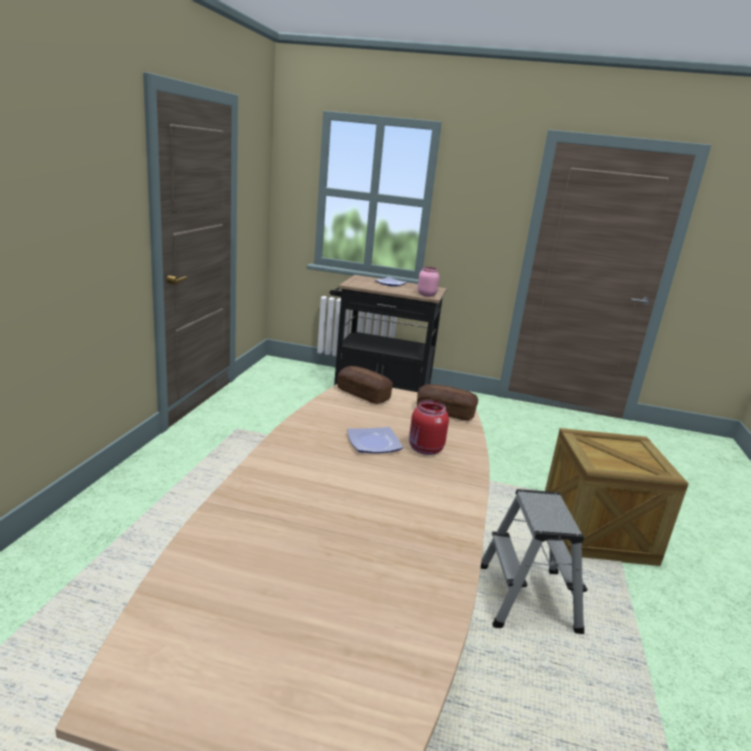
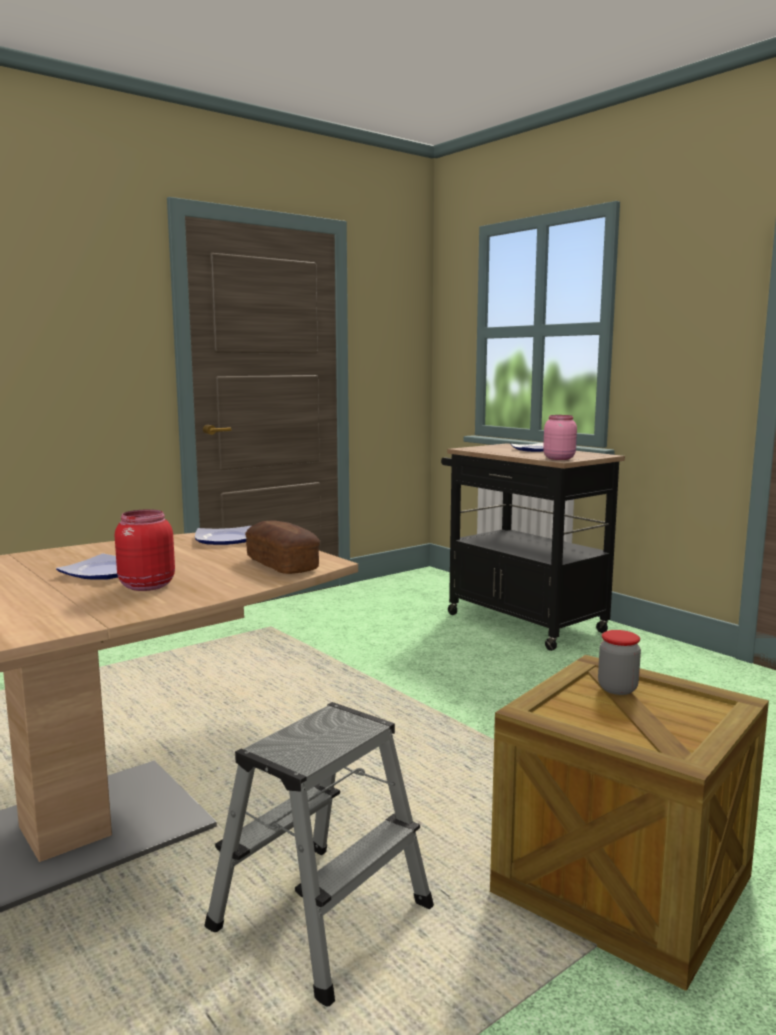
camera: 40 degrees right, 10 degrees down
(363, 394) = (227, 539): bread -> plate
(599, 445) = (617, 689): none -> jar

